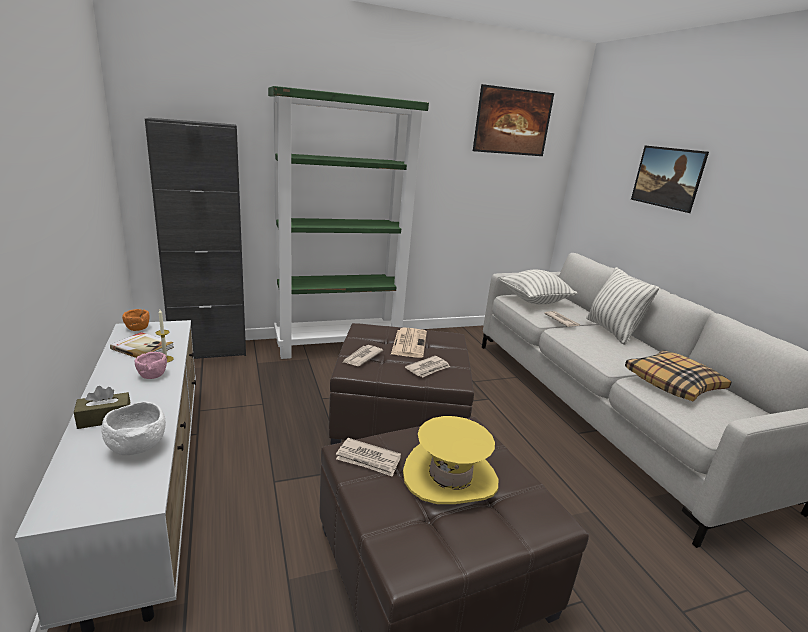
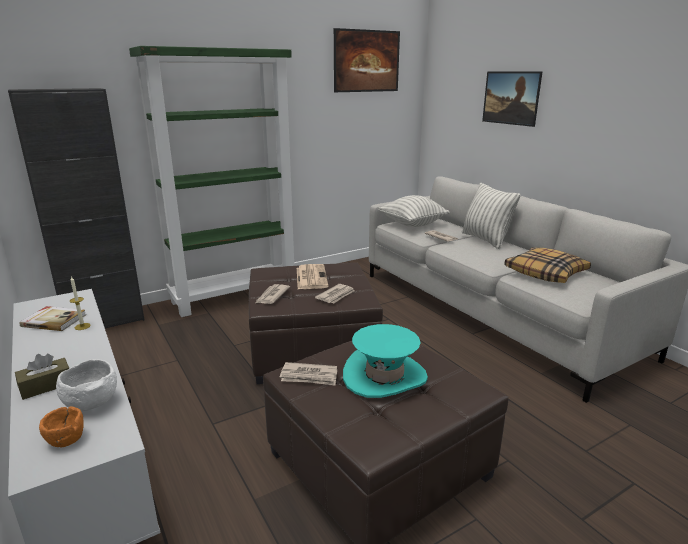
camera: 10 degrees left, 0 degrees up
(137, 328) = (39, 304): orange bowl -> orange bowl (66, 439)
(152, 375) = (76, 342): pink bowl -> none
(450, 477) = (384, 376): yellow hat -> turquoise hat

